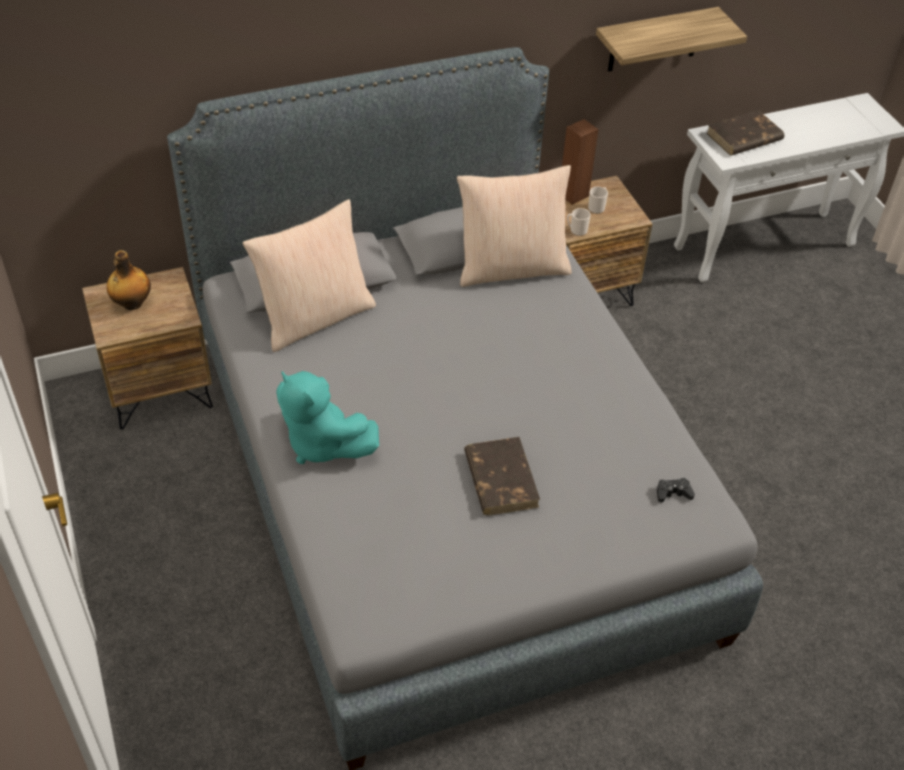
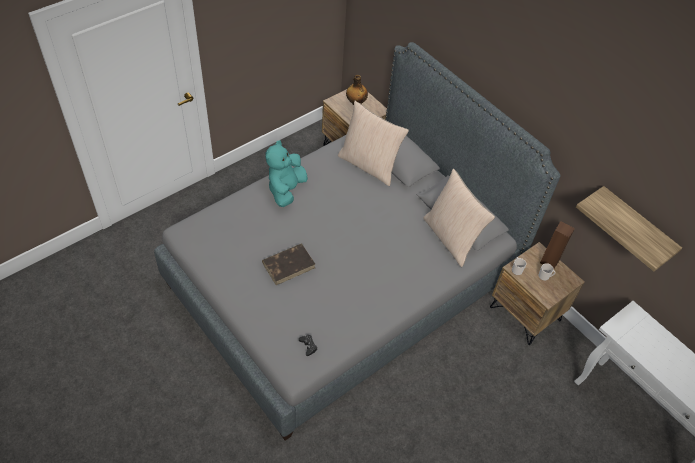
camera: 70 degrees right, 5 degrees up
(743, 137) = (647, 335): brown book -> none

